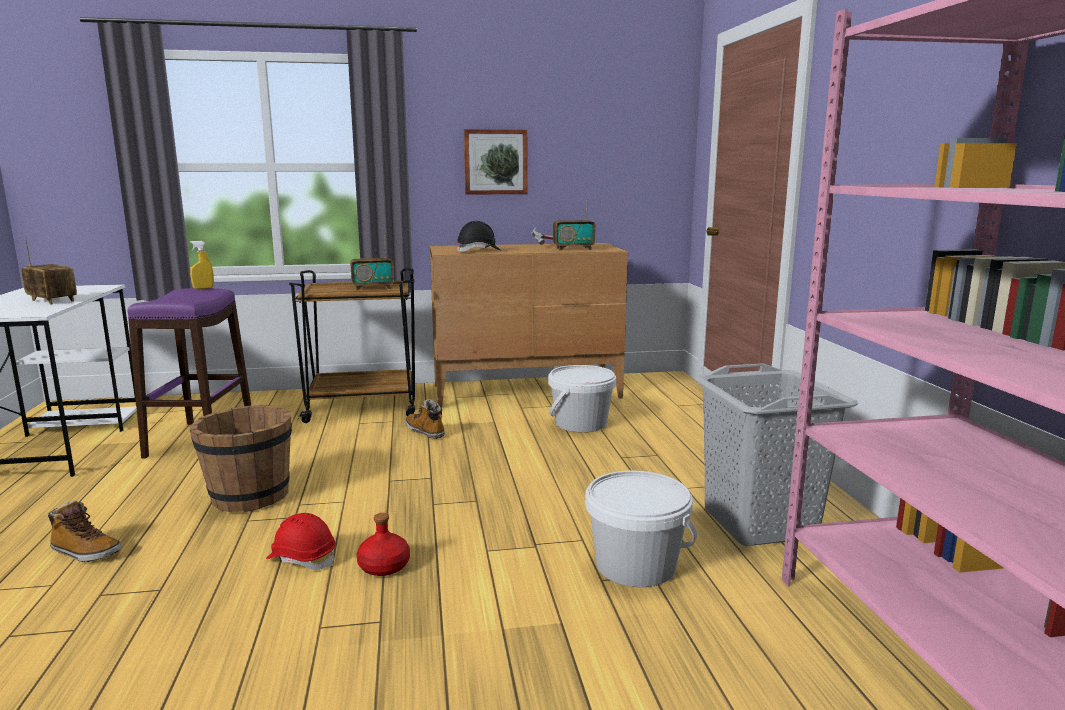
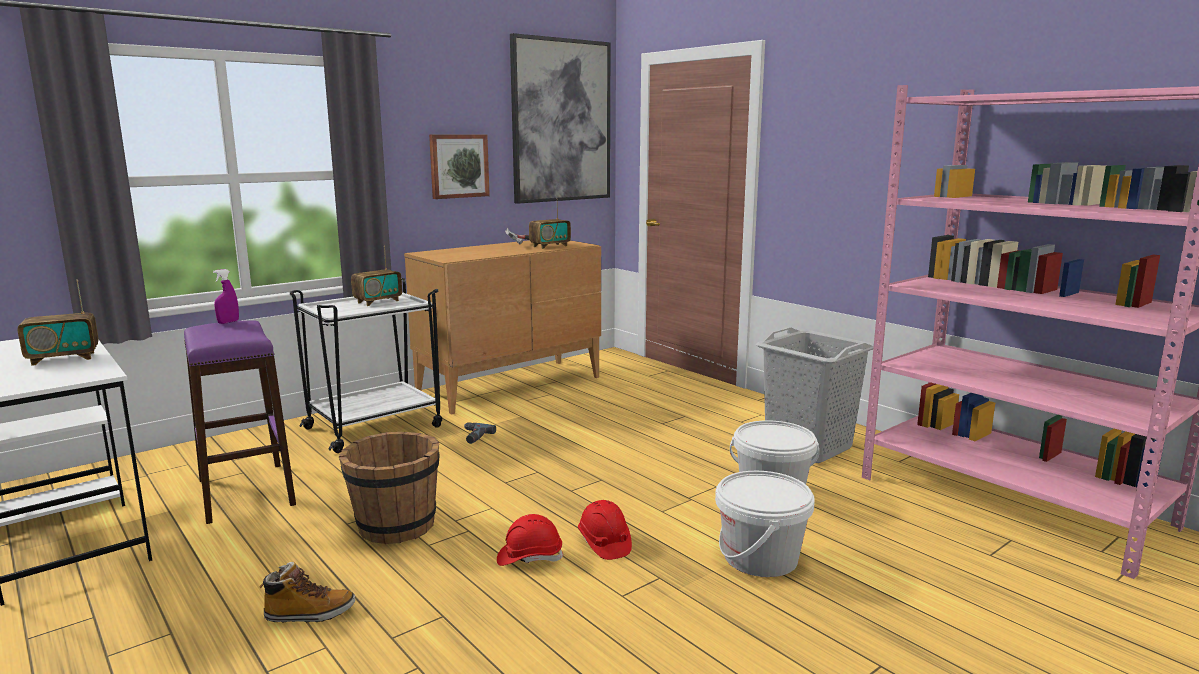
camera: 30 degrees left, 0 degrees up
(52, 301) = (63, 358): radio -> radio turned 150 degrees clockwise
(203, 288) = (228, 322): yellow spray bottle -> purple spray bottle
(363, 407) = (375, 427): brown cart -> white cart
(383, 566) = (604, 543): red bottle -> red hard hat
(425, 432) = (473, 436): boot -> power drill
(479, 251) = (475, 255): black hard hat -> none
(581, 423) = (595, 404): white bucket -> white bucket (760, 558)
(623, 116) = (561, 121): none -> picture

